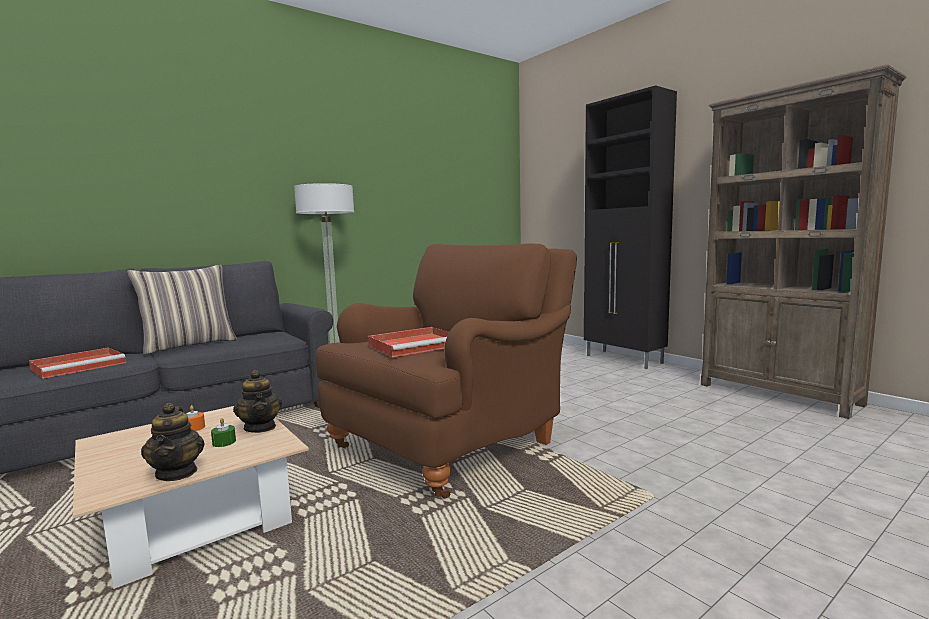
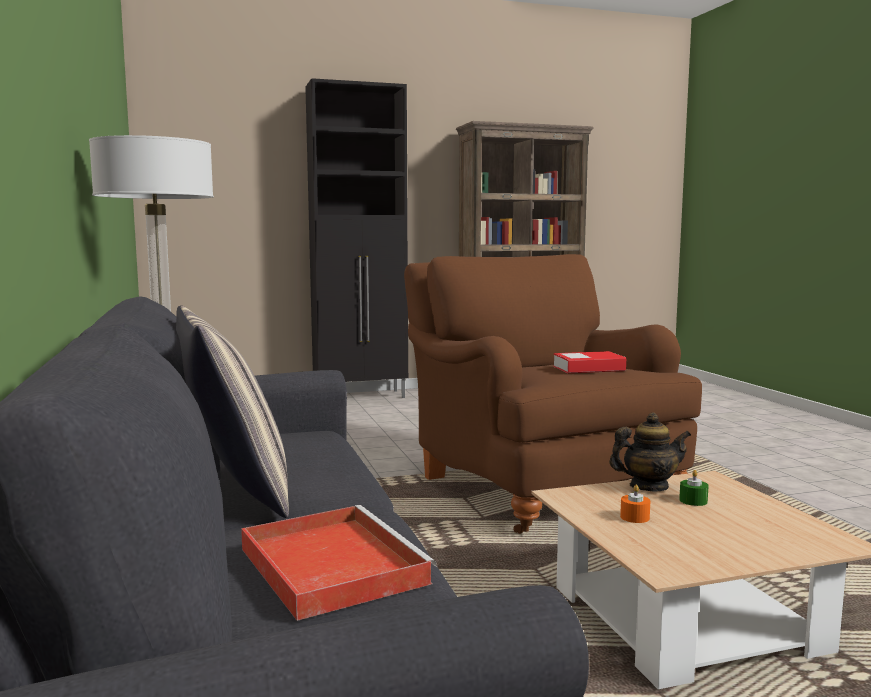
camera: 70 degrees left, 0 degrees up
(177, 473) = (781, 516): teapot -> none
(415, 345) = (589, 368): red tray -> book

